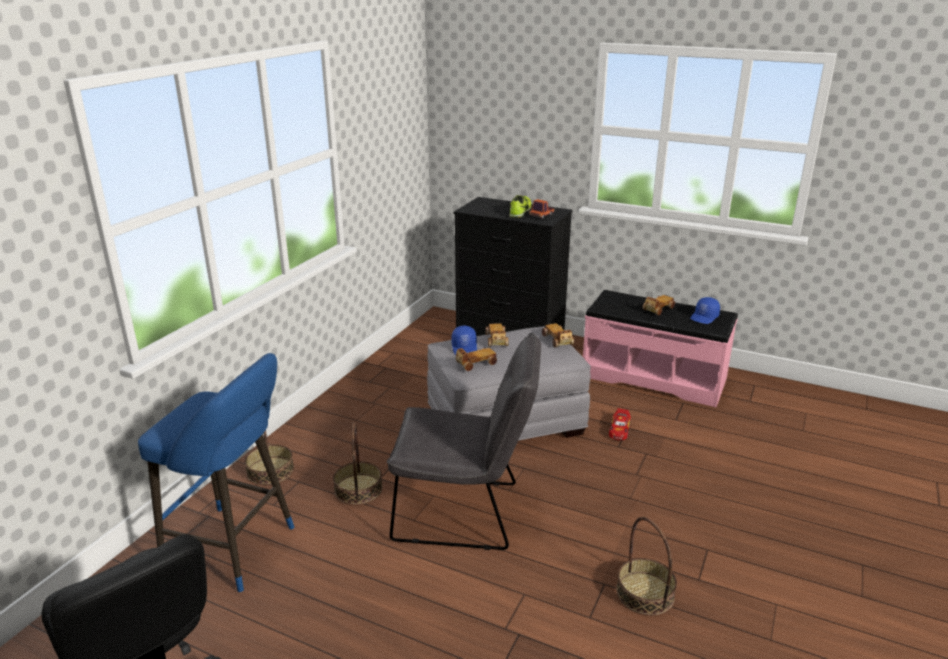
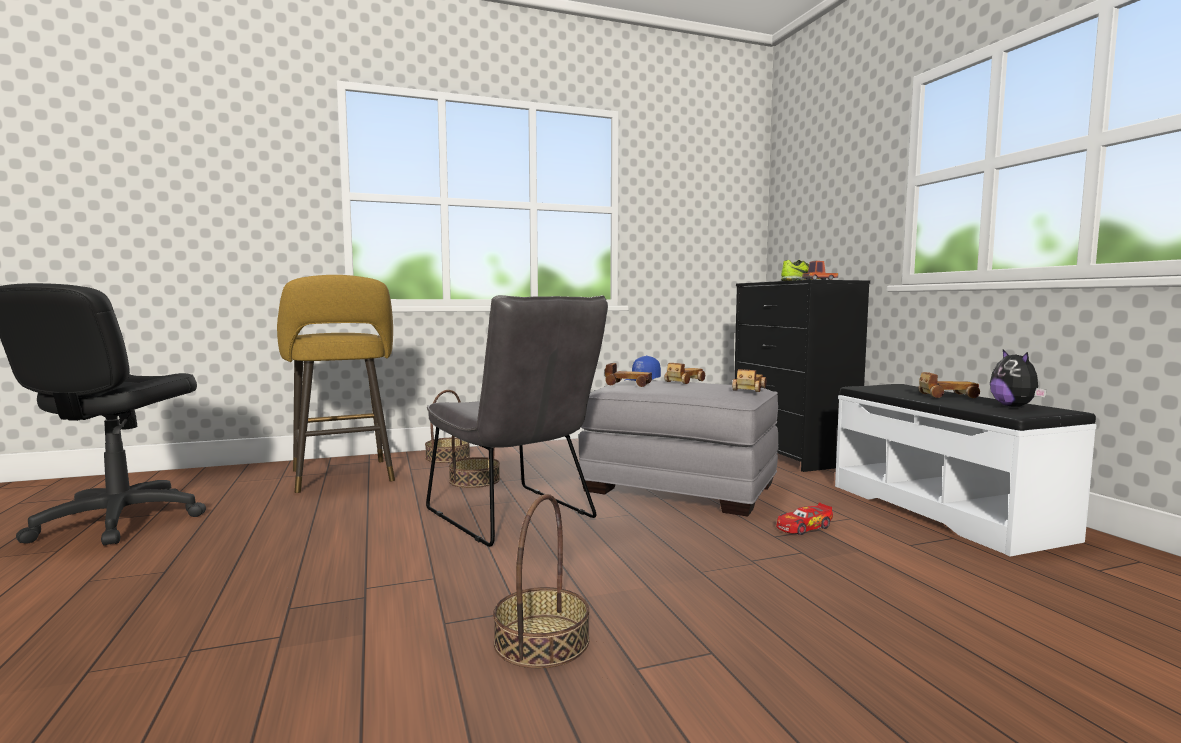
camera: 45 degrees right, 20 degrees down
(236, 549) = (343, 477): blue stool -> yellow stool
(653, 377) = (944, 510): pink bench -> white bench
(704, 317) = (1014, 406): blue cap -> plush toy

